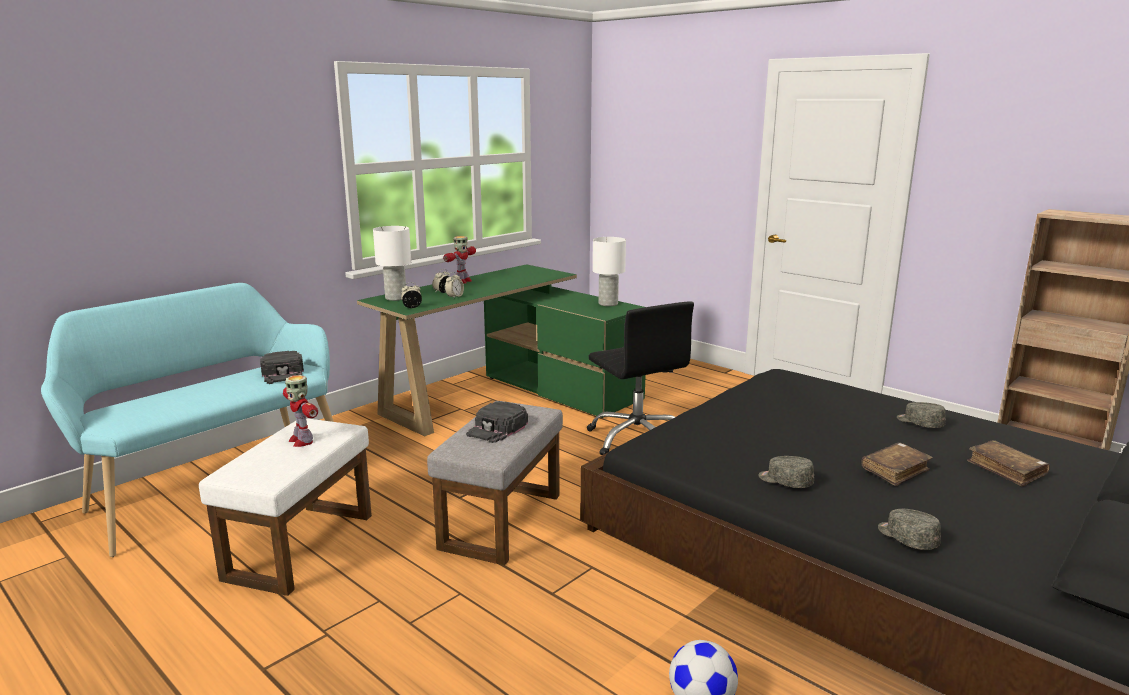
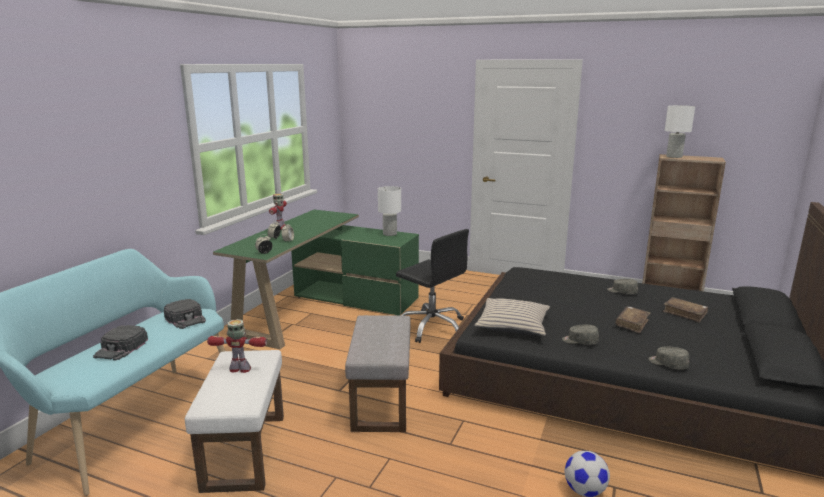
camera: 20 degrees left, 0 degrees up
(302, 440) = (240, 369): toy robot -> toy robot turned 150 degrees clockwise
(396, 298) = (243, 246): white table lamp -> white table lamp (673, 156)
(497, 428) = (378, 336): black cap -> black cap (121, 348)
(701, 444) = (513, 325): none -> beige pillow

